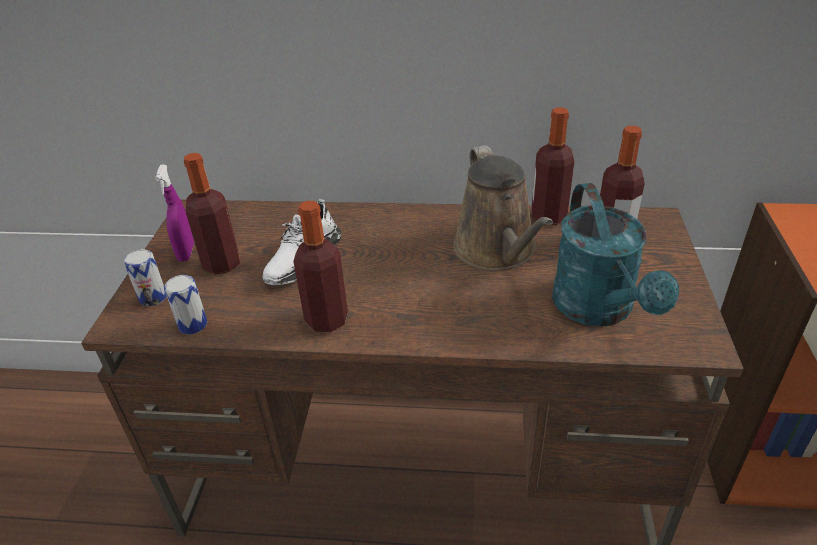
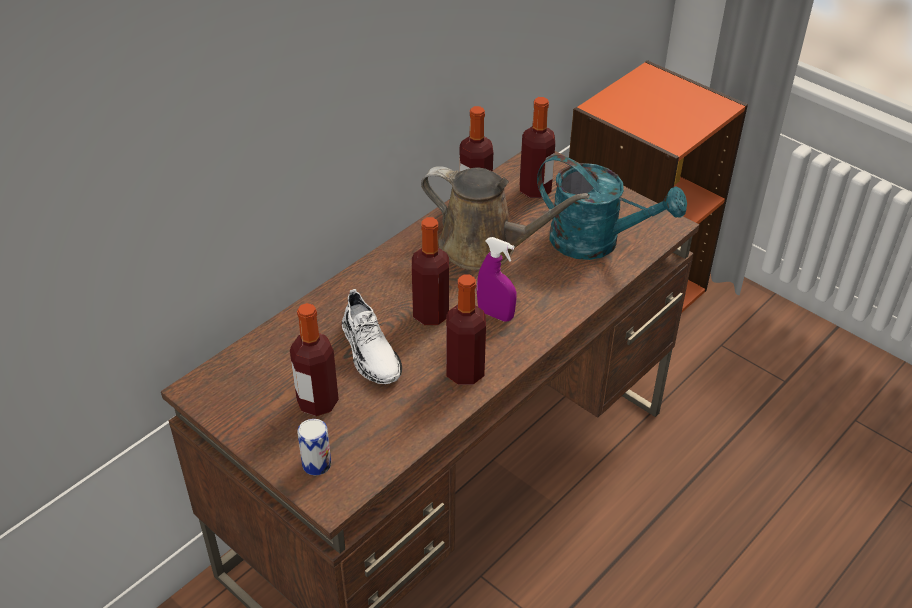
camera: 55 degrees left, 5 degrees up
(186, 252) = (270, 418): purple spray bottle -> purple spray bottle (495, 314)
(192, 324) = (386, 451): can -> none
(378, 266) = (431, 314): none -> bottle

